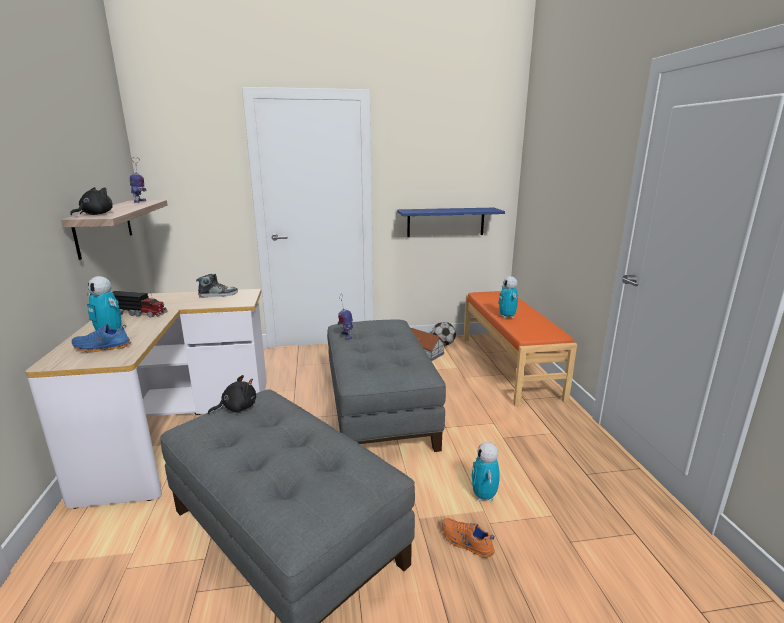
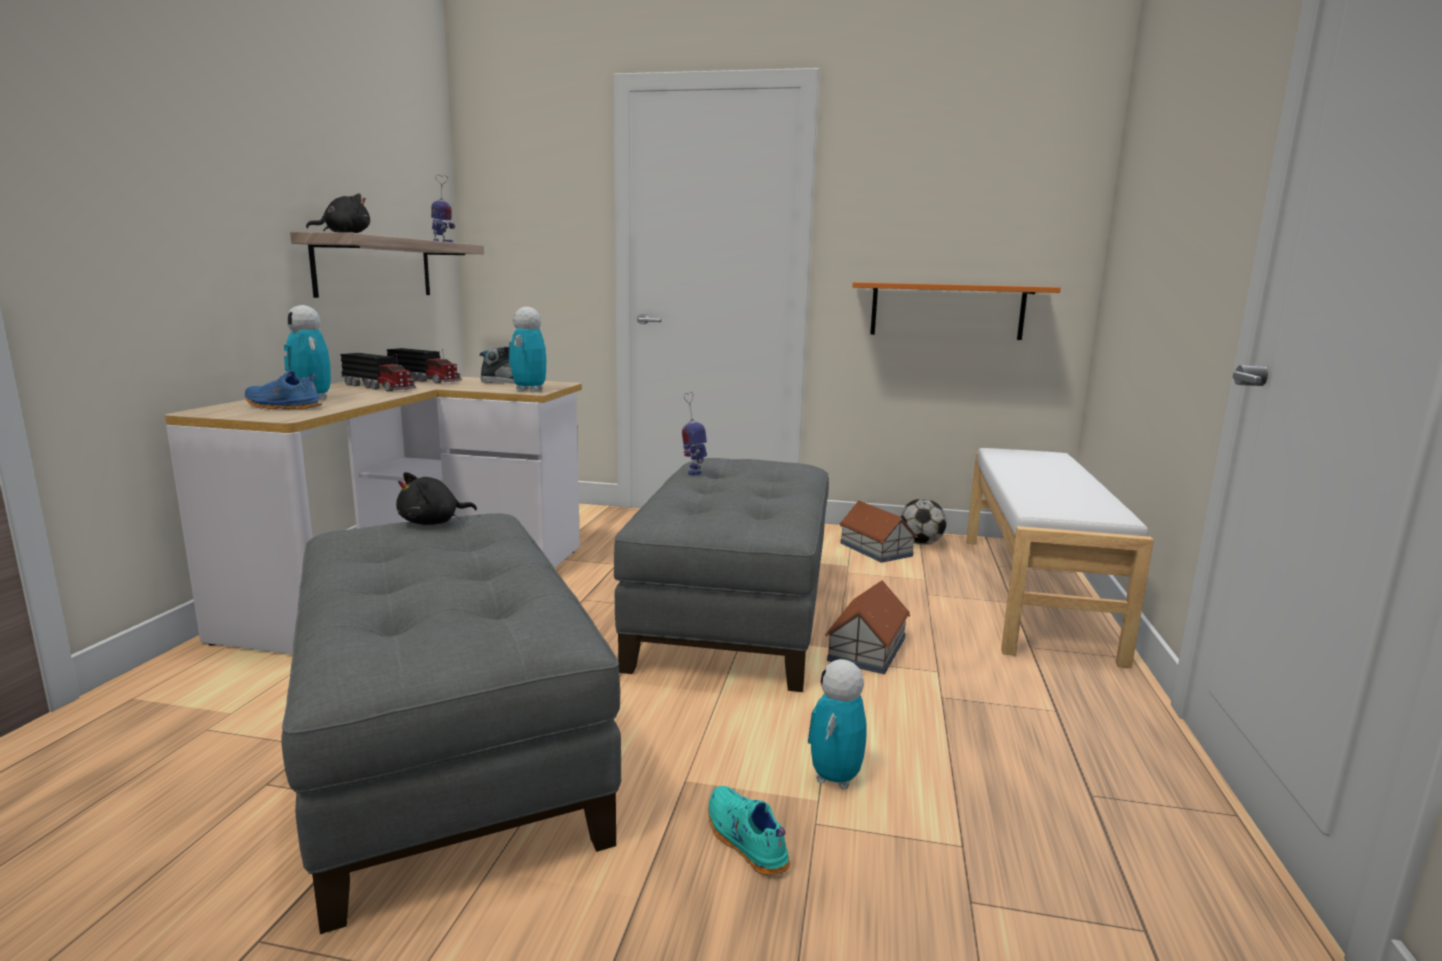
camera: 20 degrees right, 5 degrees down
(158, 300) = (425, 380): none -> toy truck
(237, 408) = (433, 522): black plush toy -> black plush toy turned 150 degrees clockwise
(445, 222) = (947, 311): blue shelf -> orange shelf
(456, 417) = (868, 648): none -> toy house
(466, 543) = (744, 841): orange shoe -> turquoise shoe
(507, 317) = (1025, 483): toy robot -> toy robot (529, 390)
(509, 366) = (1034, 593): orange bench -> white bench

